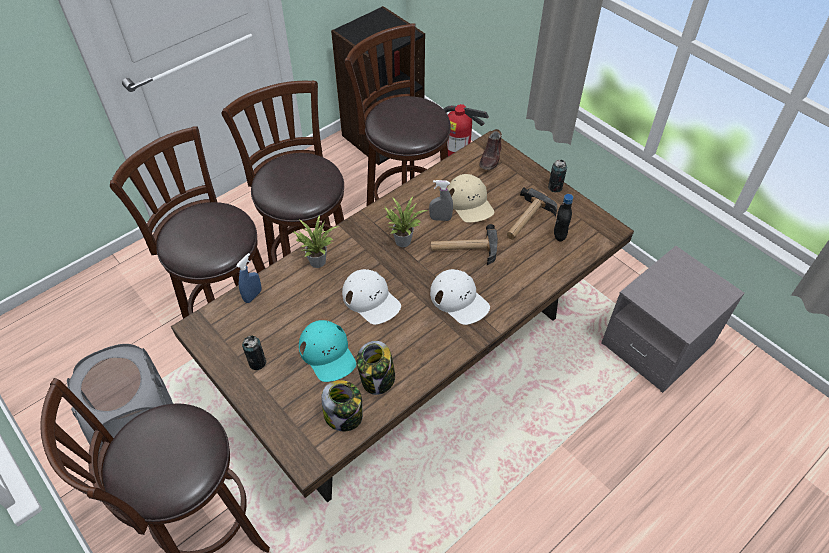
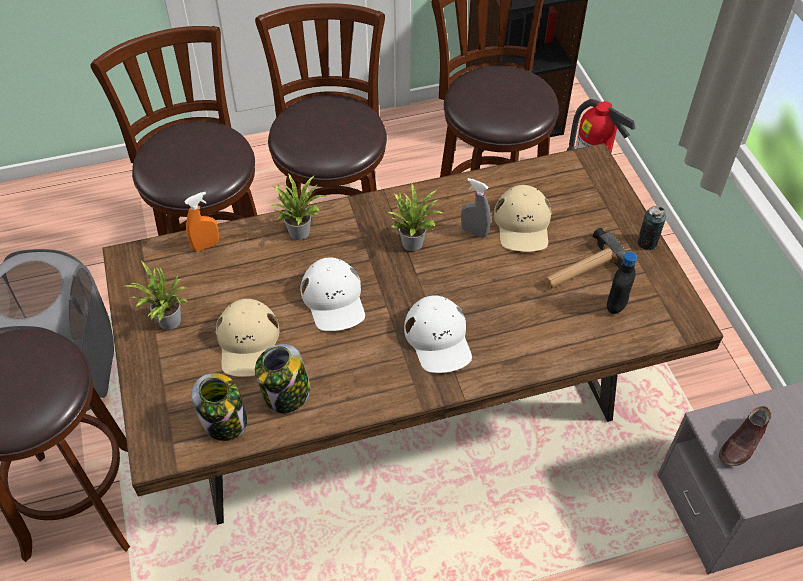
camera: 25 degrees right, 0 degrees up
(253, 296) = (206, 245): blue spray bottle -> orange spray bottle
(257, 362) = (167, 322): can -> potted plant
(327, 353) = (248, 342): turquoise cap -> beige cap
(464, 249) = (481, 279): hammer -> none
(491, 157) = (584, 177): brown shoe -> brown shoe (742, 443)

